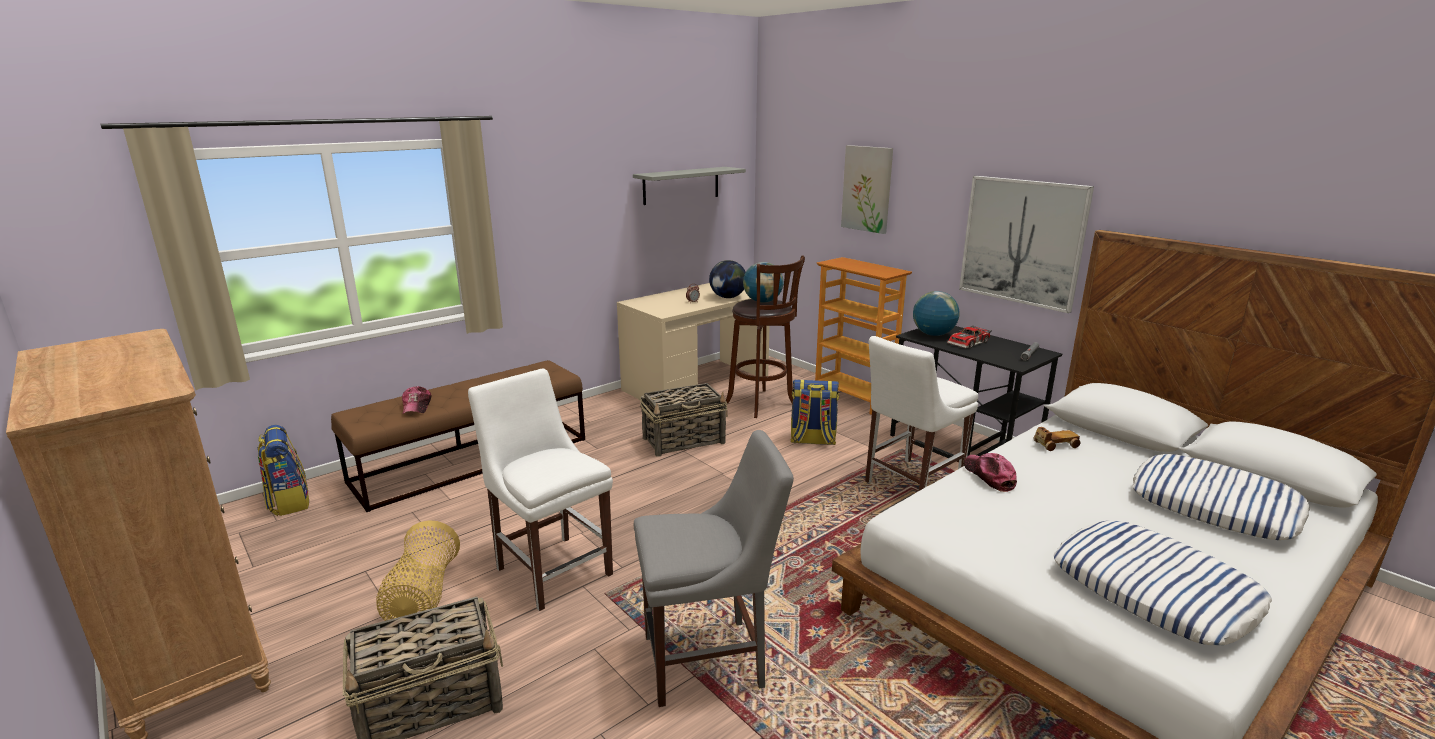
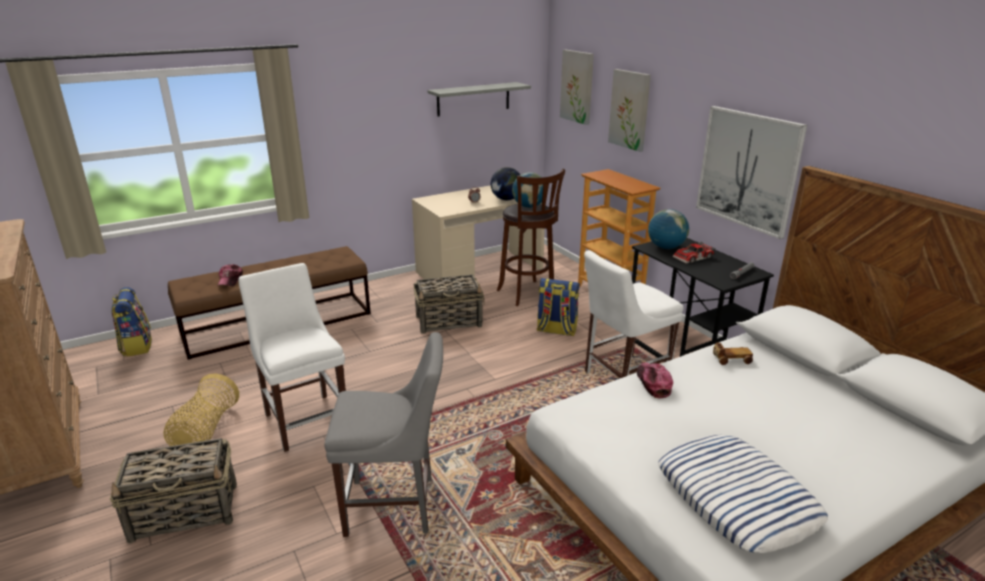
camera: 10 degrees right, 5 degrees up
(797, 169) = (577, 86): none -> picture
(1214, 506) = (843, 430): pillow -> none

